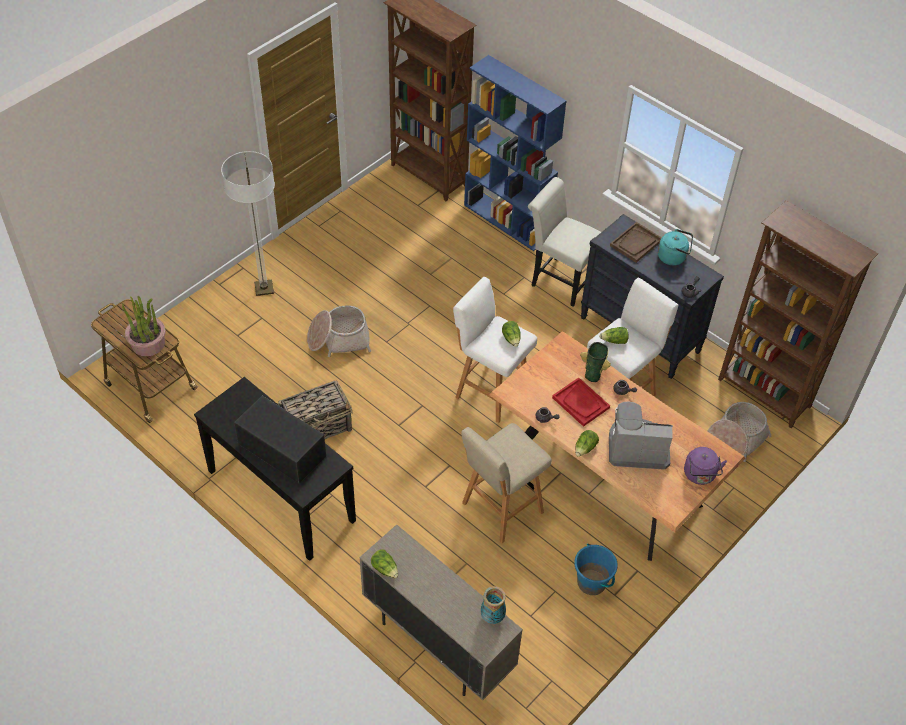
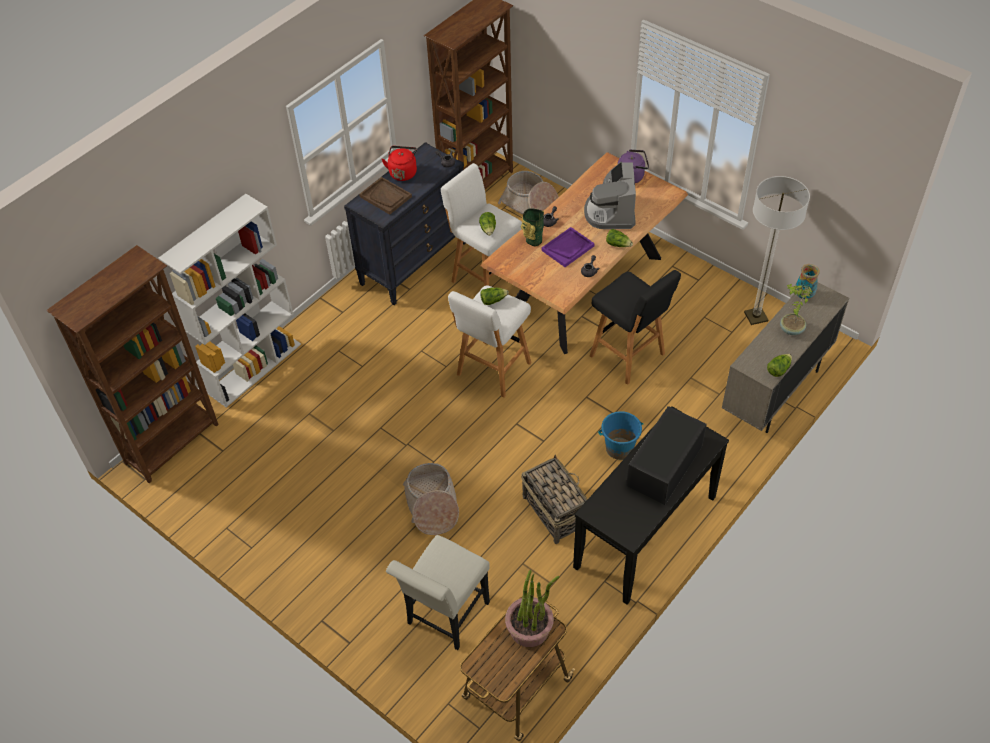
camera: 90 degrees left, 0 degrees up
(264, 288) = (356, 591): floor lamp -> floor lamp (756, 317)
(441, 592) = (790, 329): none -> potted plant
(500, 509) = (629, 356): beige stool -> black stool
(507, 221) = (254, 367): blue bookcase -> white bookcase
(559, 279) = (342, 322): white chair -> white chair (445, 617)
(581, 403) = (567, 248): red tray -> purple tray
(592, 582) = (690, 294): blue bucket -> blue bucket (619, 448)
(673, 257) = (403, 172): turquoise kettle -> red kettle

